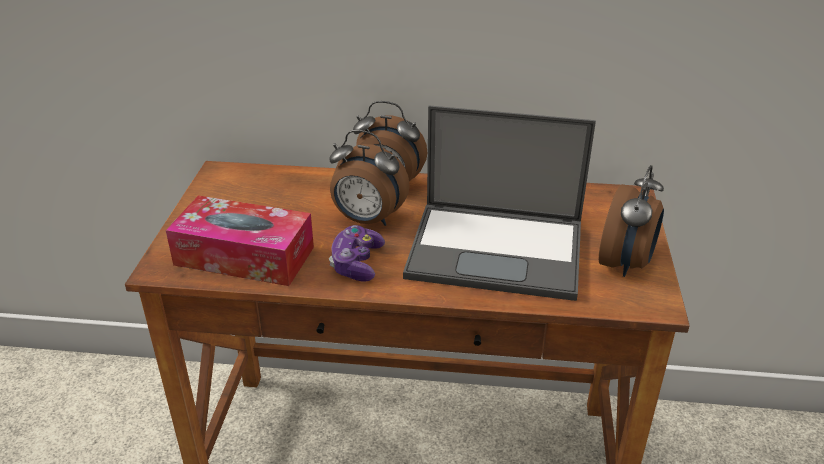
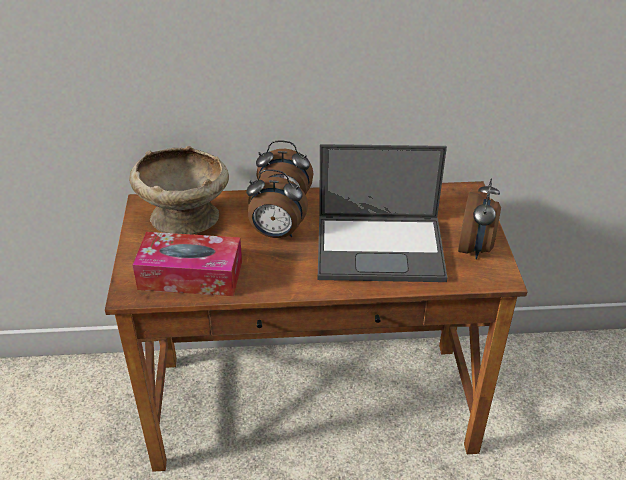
camera: 10 degrees left, 5 degrees up
(261, 191) = (184, 217): none -> beige bowl
(357, 263) = (279, 271): game controller -> none

